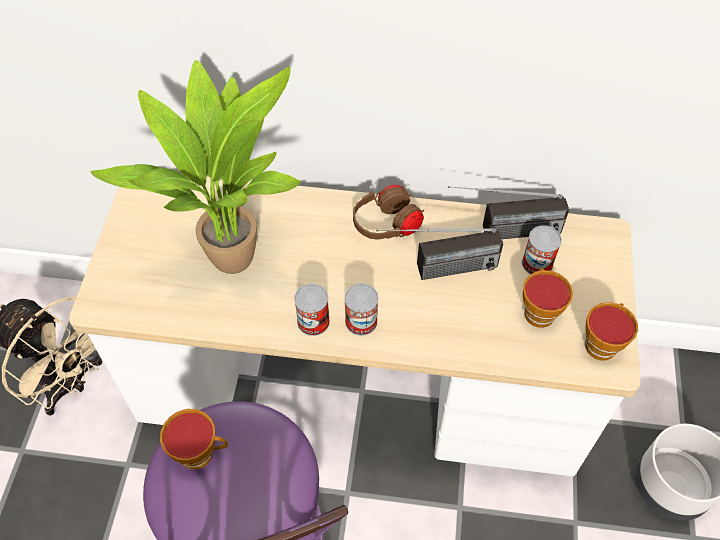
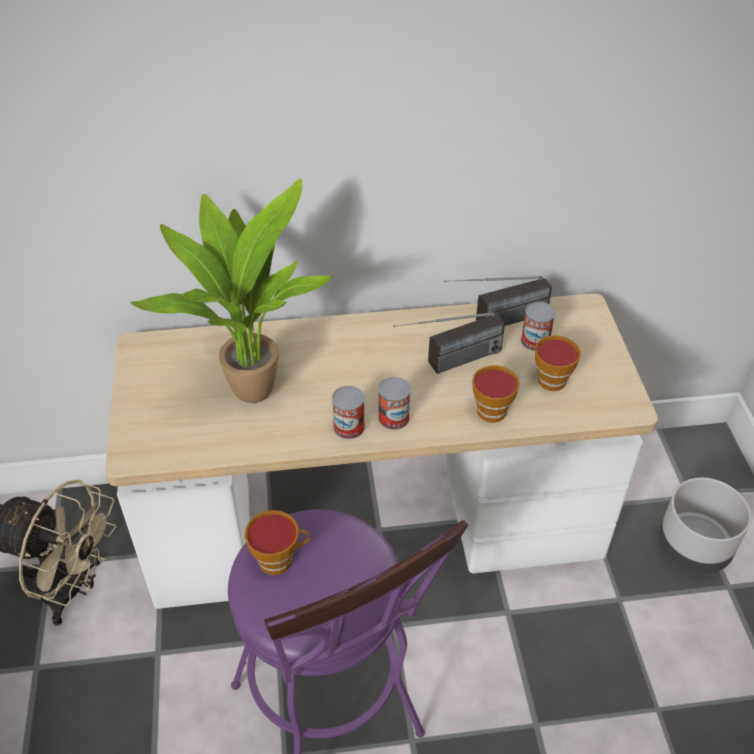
camera: 15 degrees left, 10 degrees down
(387, 226) = (389, 336): brown headphones -> none
(601, 343) = (613, 392): cup -> cup (492, 408)

